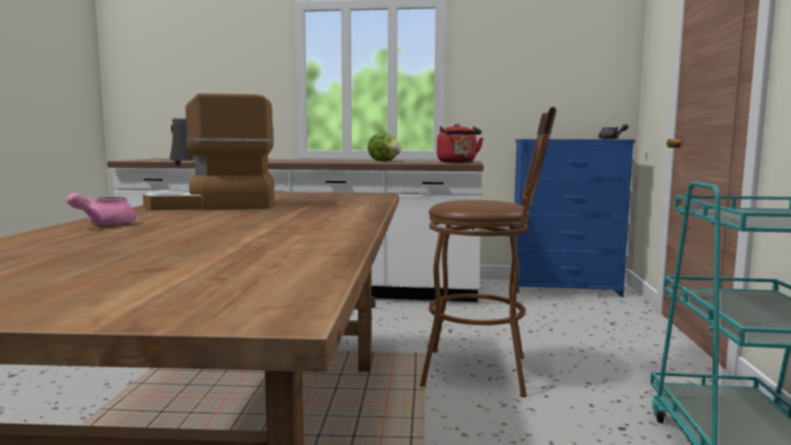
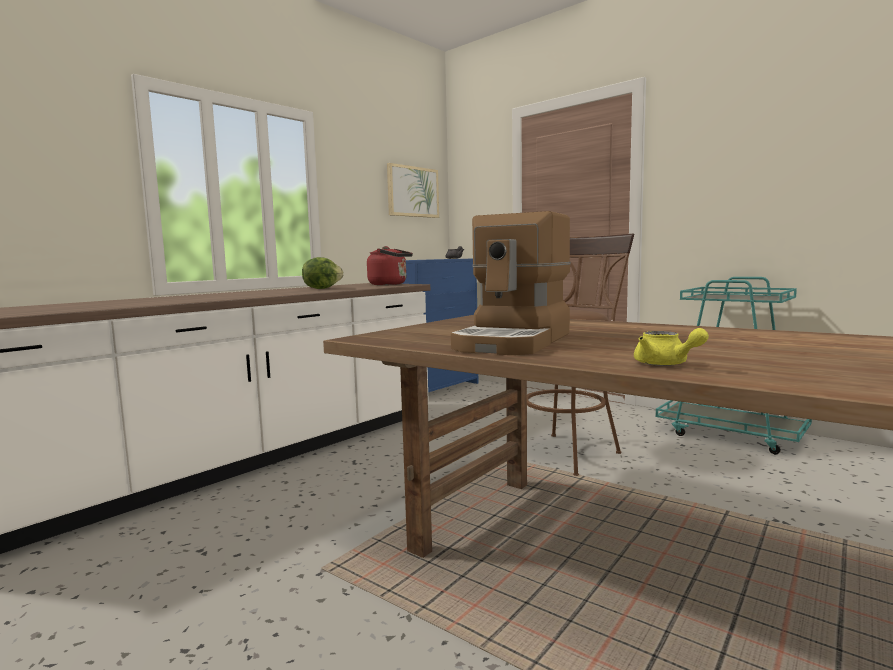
camera: 55 degrees left, 0 degrees up
(105, 224) = (665, 364): pink teapot -> yellow teapot
(576, 61) = (412, 192): none -> picture

